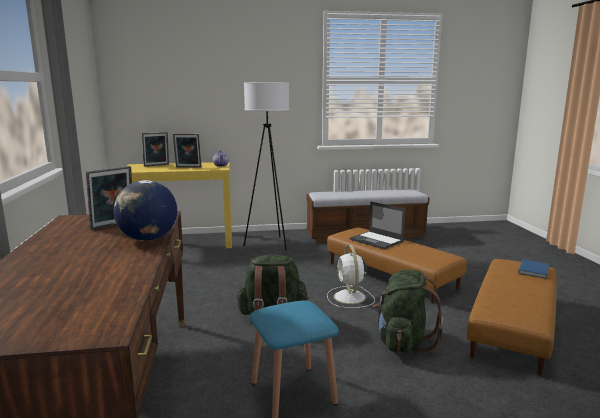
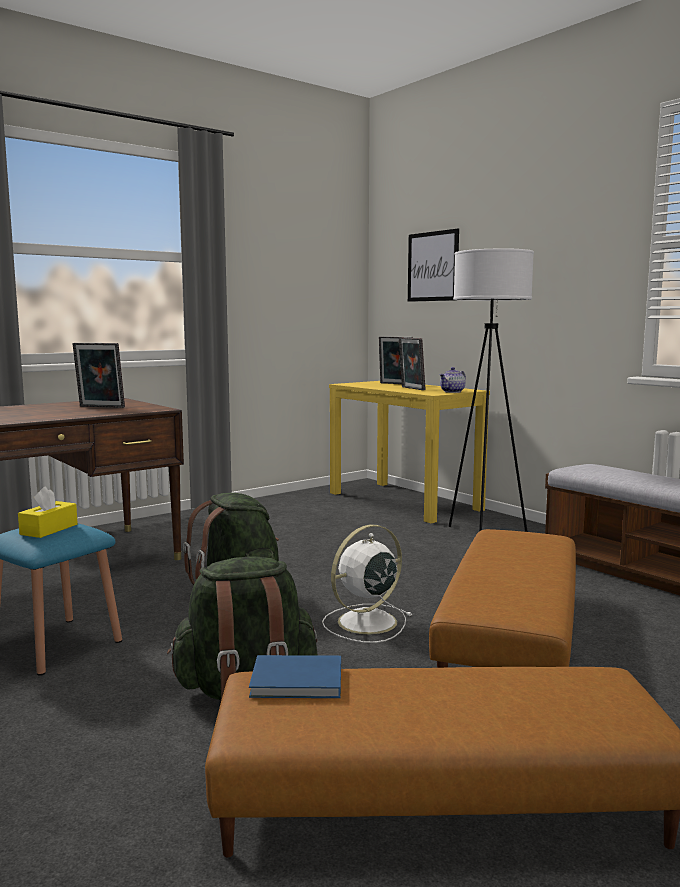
camera: 60 degrees right, 5 degrees down
(148, 239) = (59, 416): globe -> none
(170, 83) = (433, 266): none -> picture
(297, 312) = (49, 529): none -> yellow tissue box
(377, 240) = (510, 555): laptop -> none
(534, 270) = (596, 714): blue book -> blue book (299, 681)

